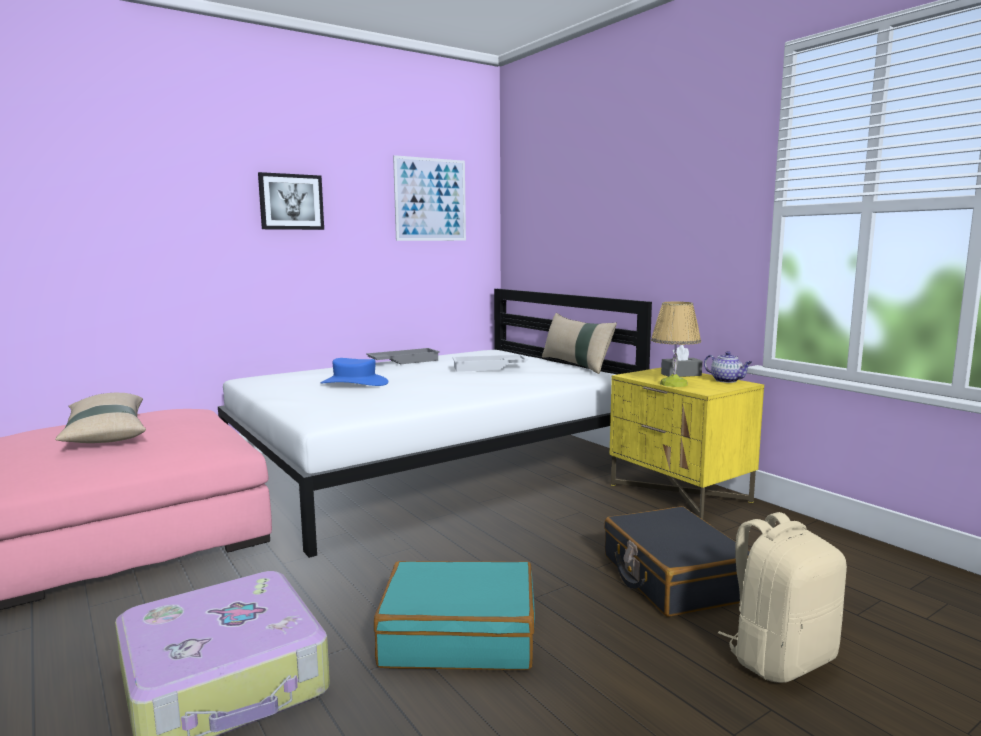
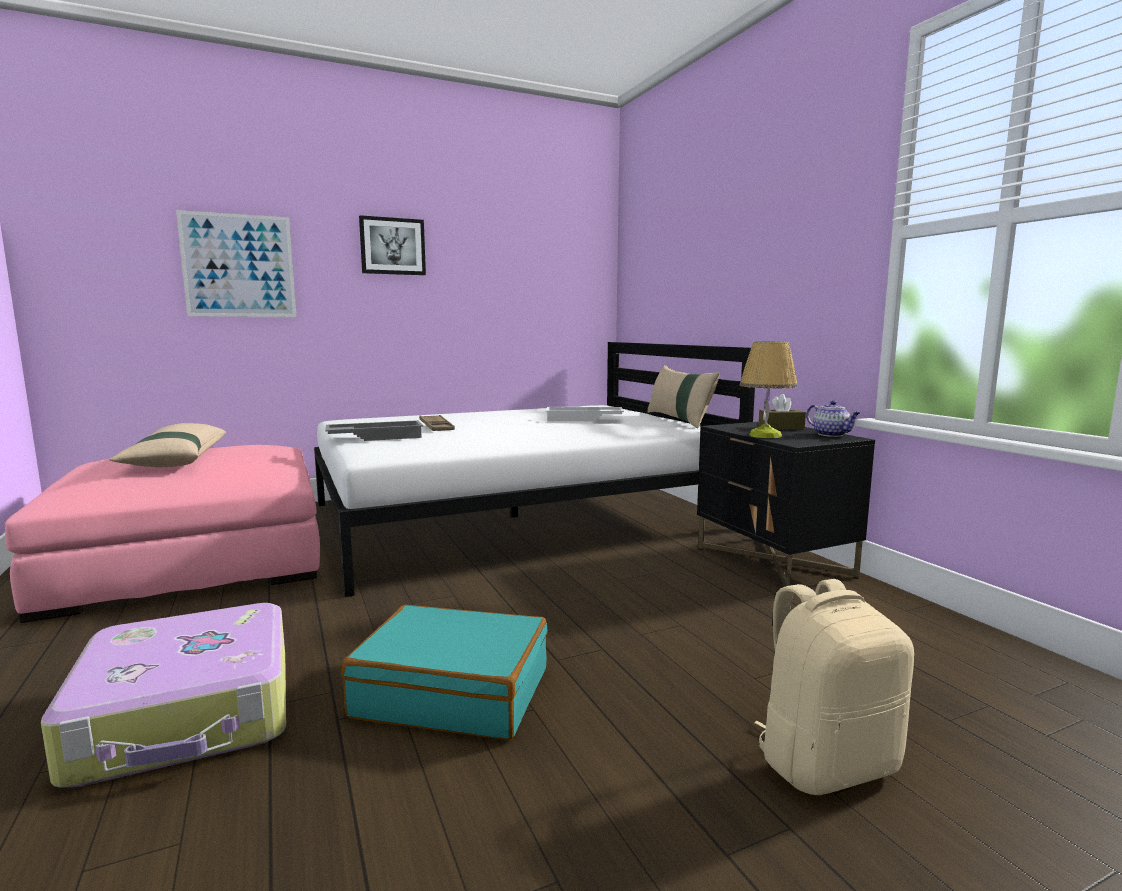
camera: 10 degrees right, 0 degrees up
(354, 383) = (436, 427): blue hat -> brown tray
(403, 361) = (502, 411): grey tray -> grey tray (375, 437)
(430, 199) = (540, 247): picture -> picture (239, 266)
(673, 578) = (728, 653): black suitcase -> none
(680, 493) = (774, 562): yellow nightstand -> black nightstand
(681, 374) = (781, 428): grey tissue box -> brown tissue box

